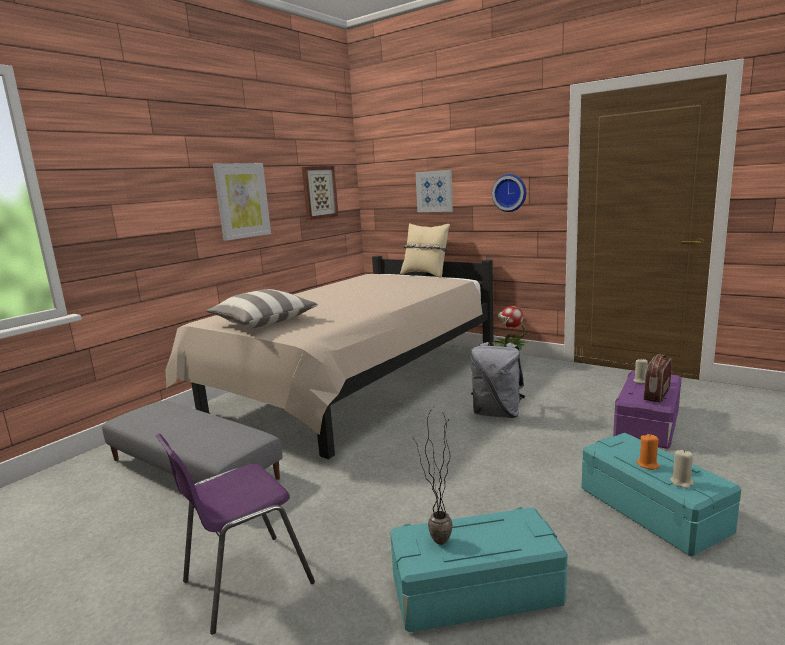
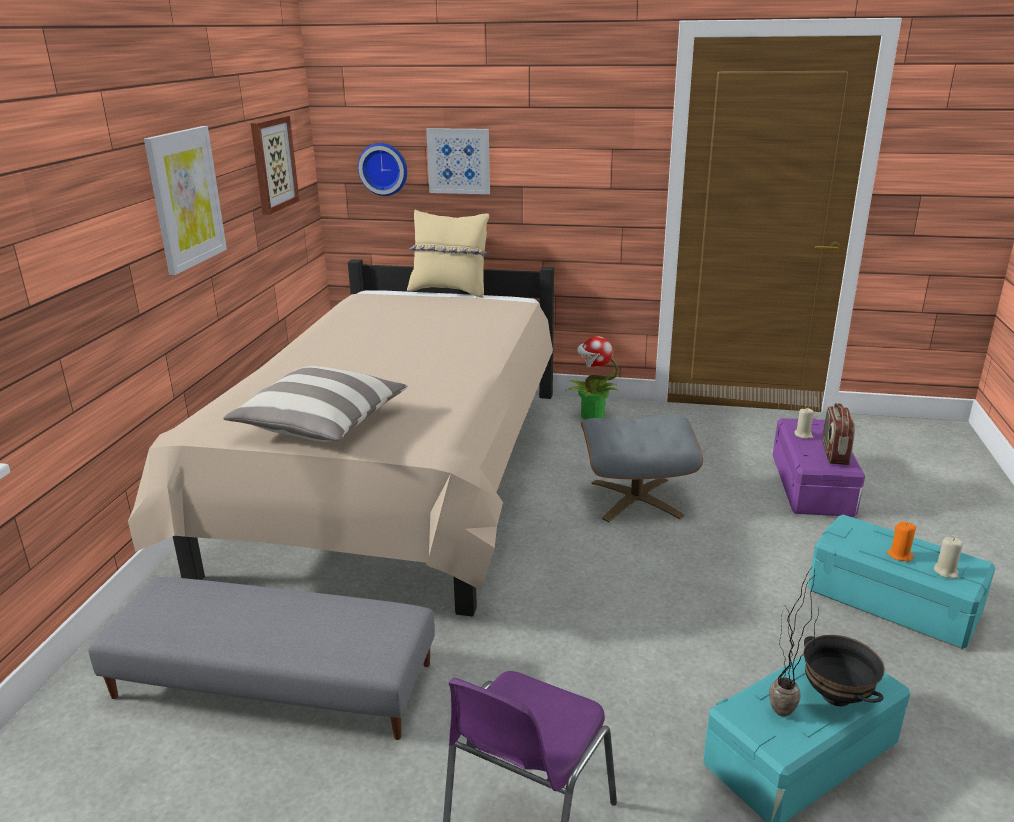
camera: 25 degrees left, 10 degrees up
(494, 541) = (837, 696): none -> black bowl
(497, 413) = (636, 499): grey backpack -> grey ottoman
(510, 193) = (583, 170): wall clock -> wall clock (384, 169)

